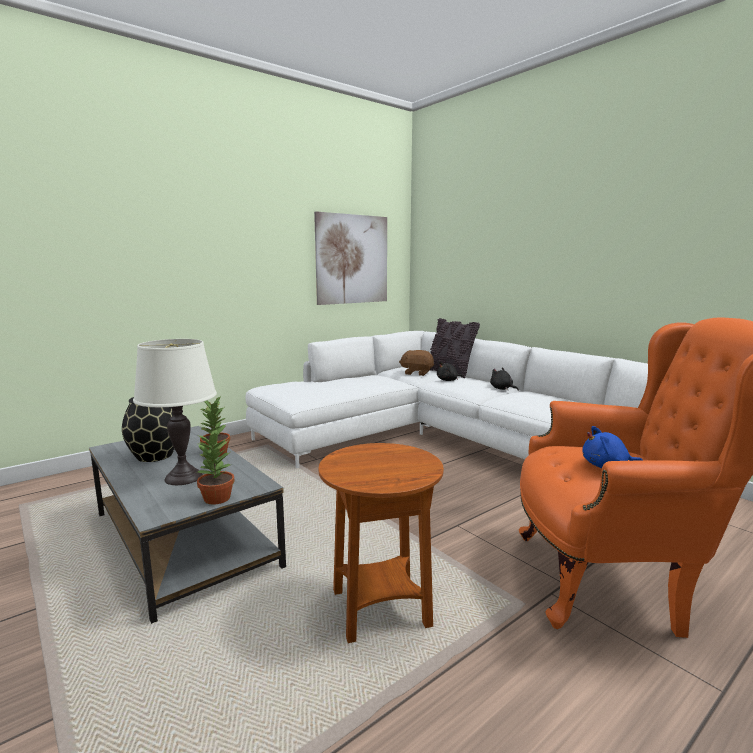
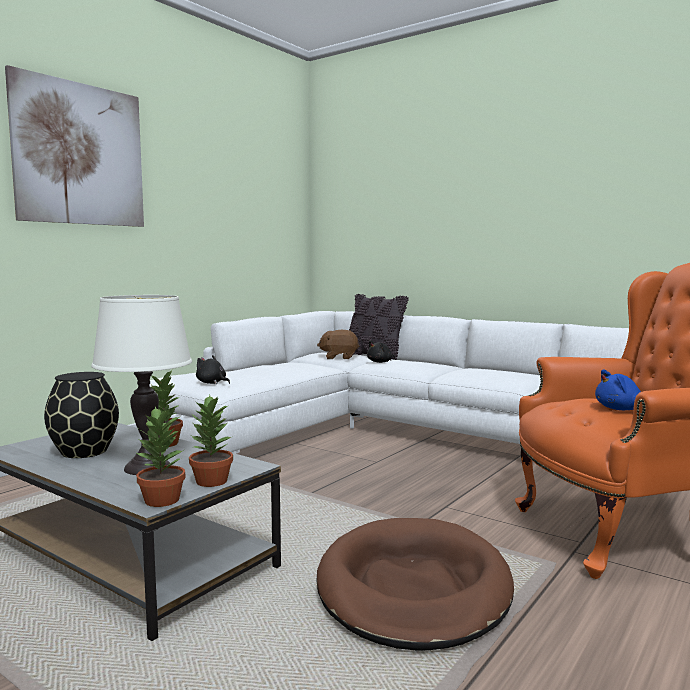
camera: 15 degrees left, 5 degrees down
(164, 514) = (161, 500): none -> potted plant
(352, 259) = (249, 226): picture -> picture (80, 154)
(380, 609) = (413, 588): brown side table -> brown dog bed
(502, 389) = (444, 367): black plush toy -> black plush toy (212, 383)

